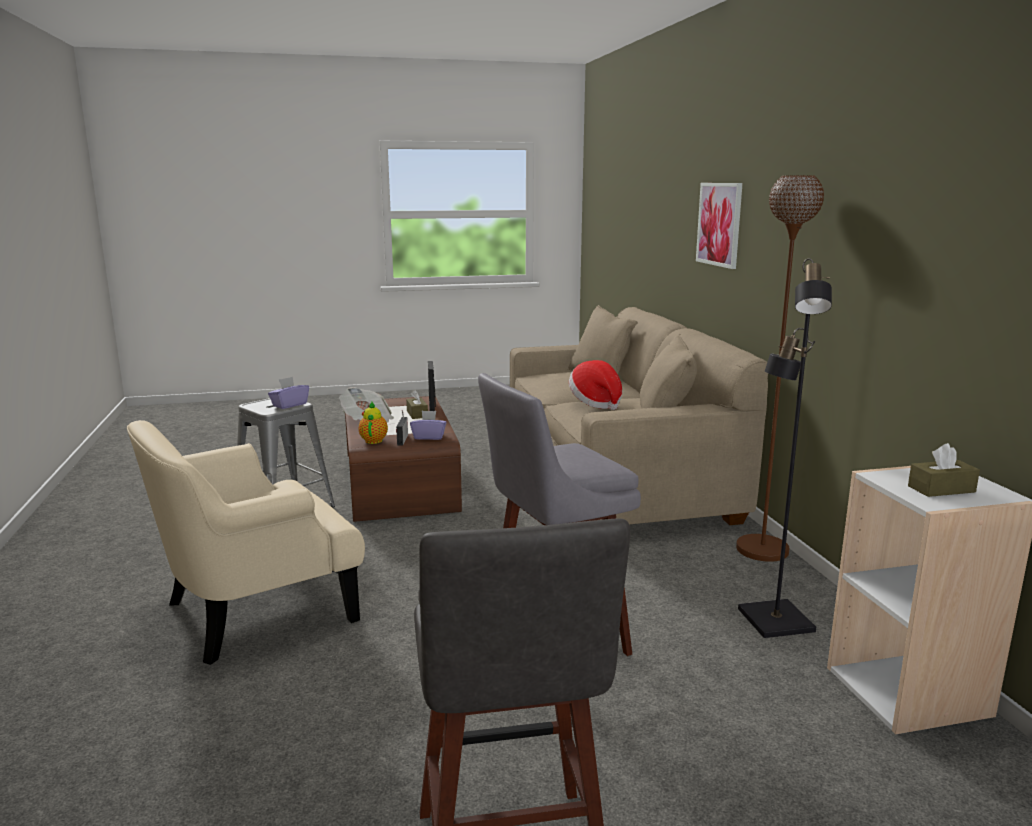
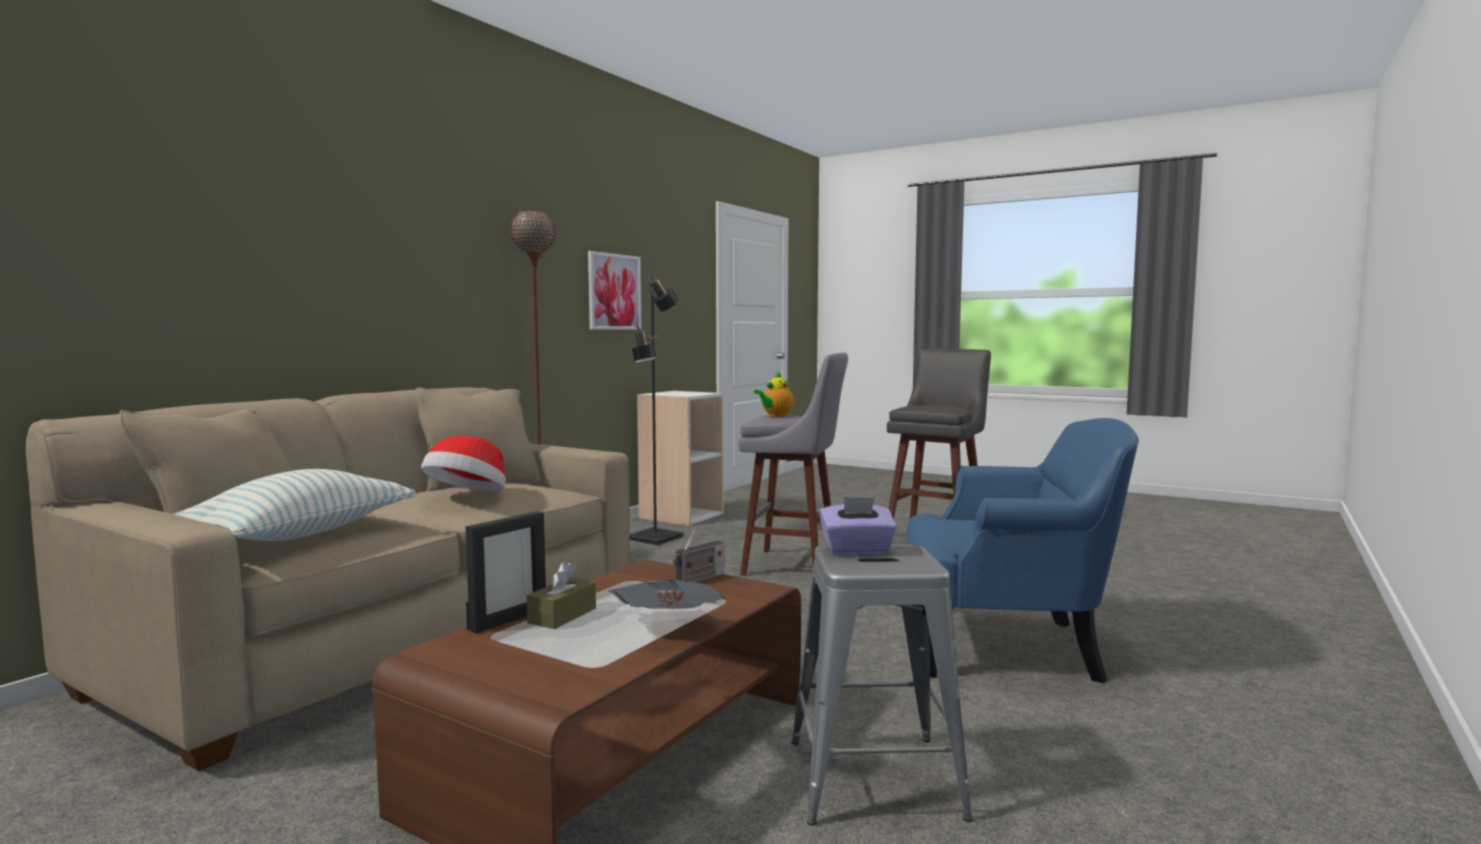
camera: 135 degrees left, 10 degrees down
(255, 610) = (1006, 646): beige armchair -> blue armchair
(374, 440) = (735, 589): teapot -> teapot (776, 415)
(429, 437) = (660, 573): purple tissue box -> none
(562, 377) = (301, 534): none -> pillow
(719, 224) = (339, 248): picture -> picture (614, 292)
(941, 489) = (686, 393): brown tissue box -> none

